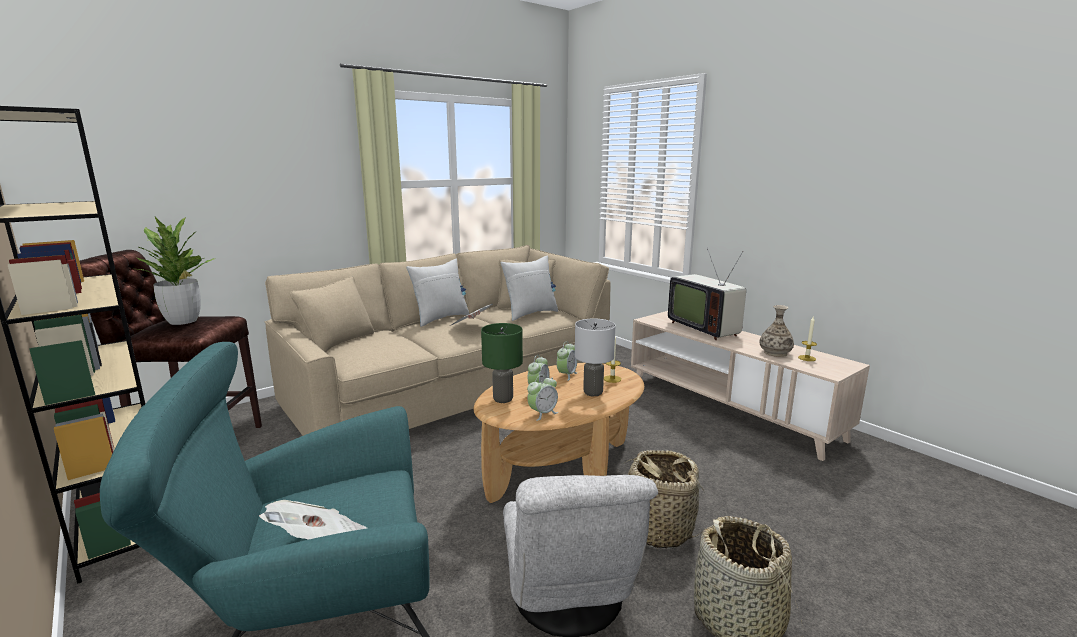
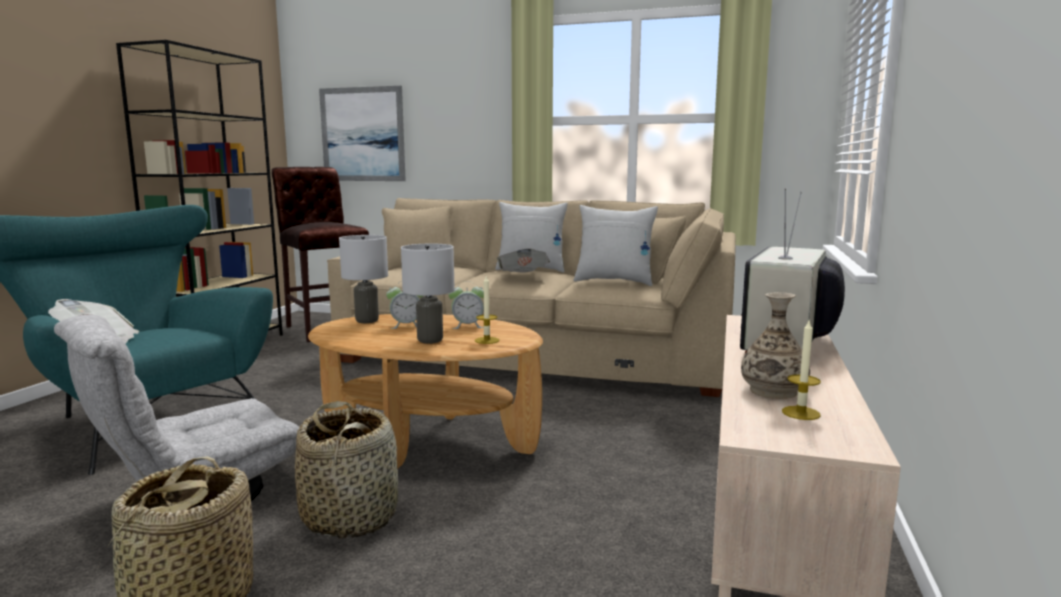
camera: 55 degrees right, 5 degrees down
(162, 204) = (362, 134): none -> picture
(183, 321) = (323, 222): potted plant -> none
(504, 399) = (368, 321): green table lamp -> white table lamp
(542, 413) = (348, 335): alarm clock -> none

